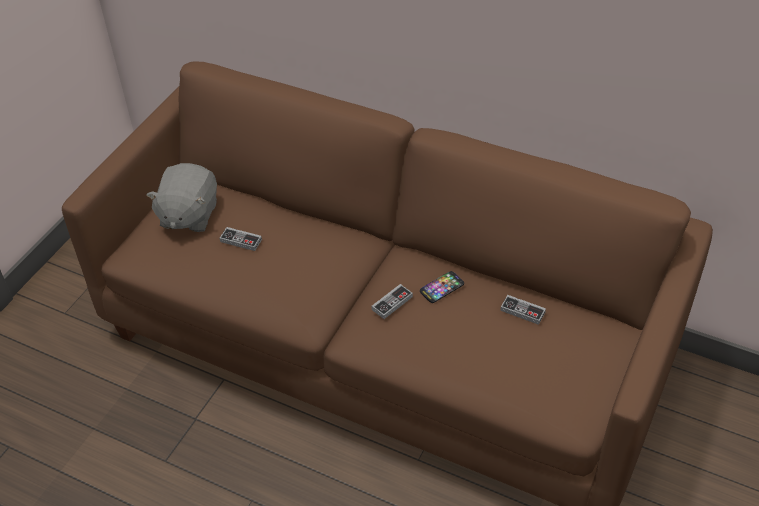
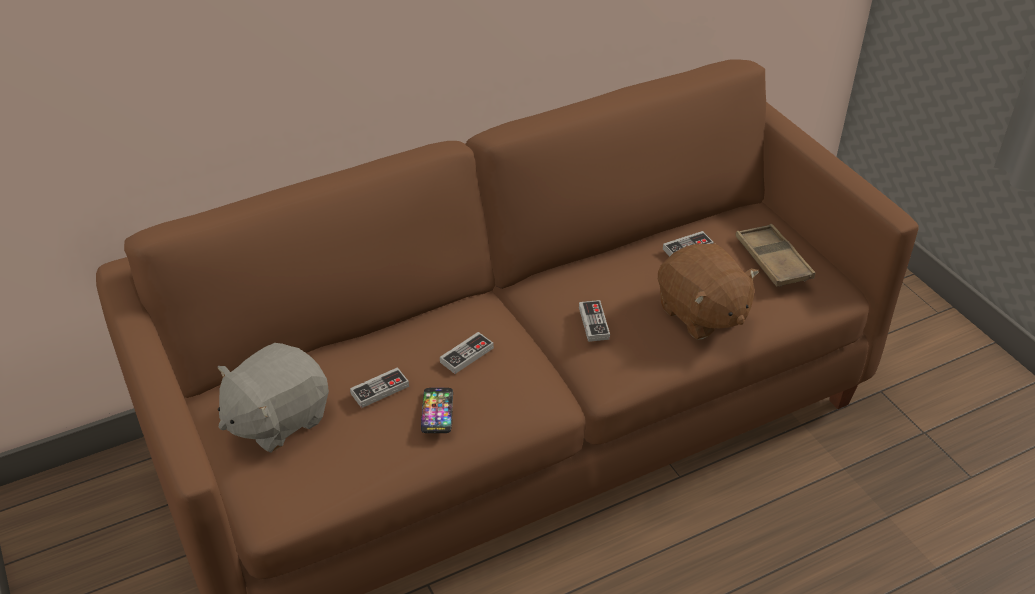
camera: 55 degrees left, 5 degrees down
(188, 215) = (277, 419): grey plush toy -> grey plush toy turned 90 degrees clockwise
(302, 260) = (467, 355): none -> game controller
(442, 288) = (608, 280): phone -> phone (437, 411)
(458, 354) = (701, 314): none -> brown plush toy
(559, 366) = (772, 261): none -> brown tray

